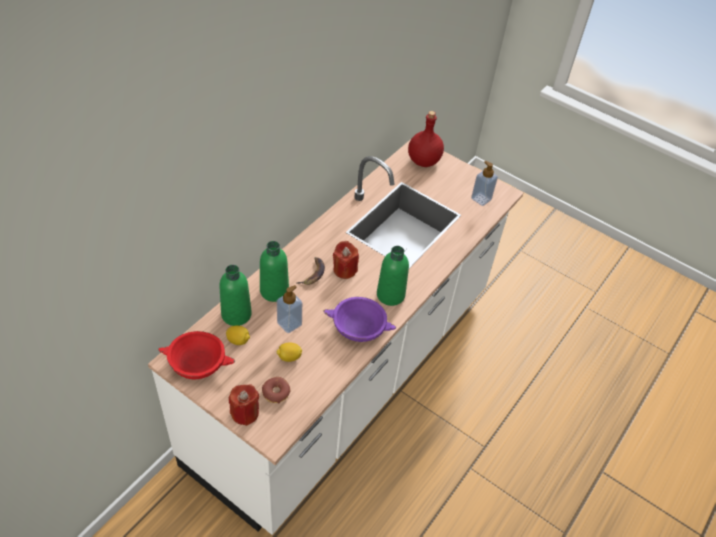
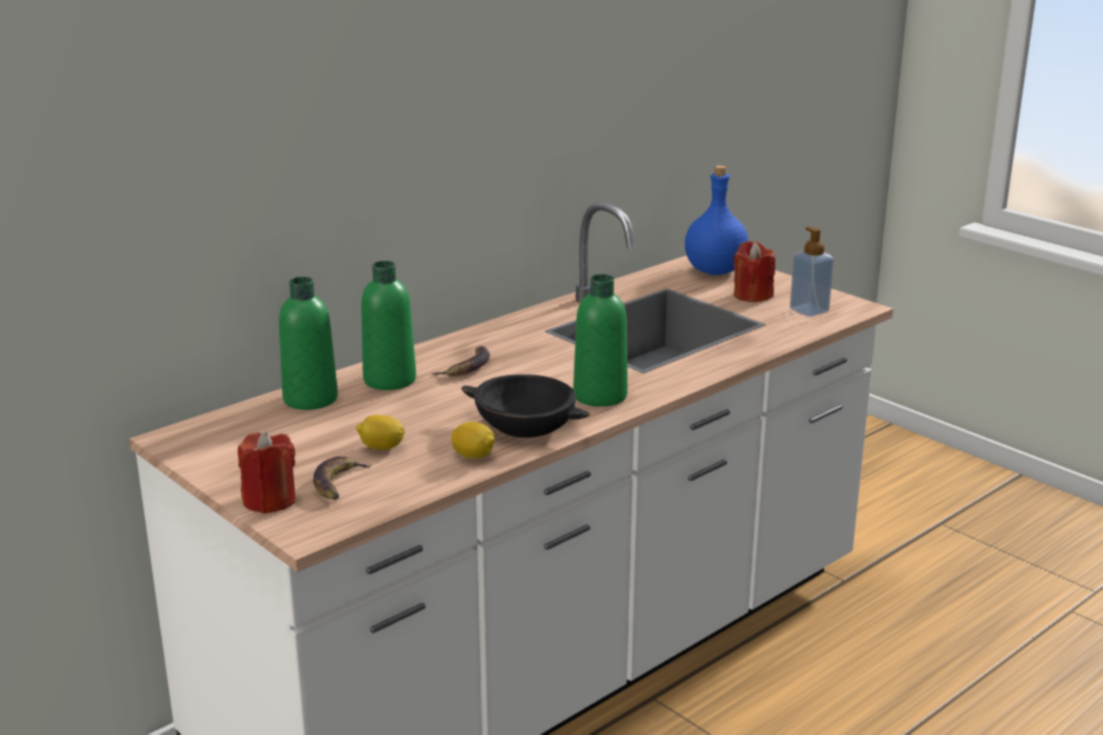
camera: 15 degrees right, 25 degrees down
(197, 364) = (213, 444): red bowl -> none
(238, 340) = (299, 425): lemon -> lemon (473, 456)
(276, 392) = (338, 483): donut -> banana
(289, 323) = (399, 414): soap dispenser -> none
(344, 270) = (526, 366): red candle -> red candle (752, 295)
(359, 327) = (526, 426): purple bowl -> black bowl
(423, 161) = (714, 271): red bottle -> blue bottle

